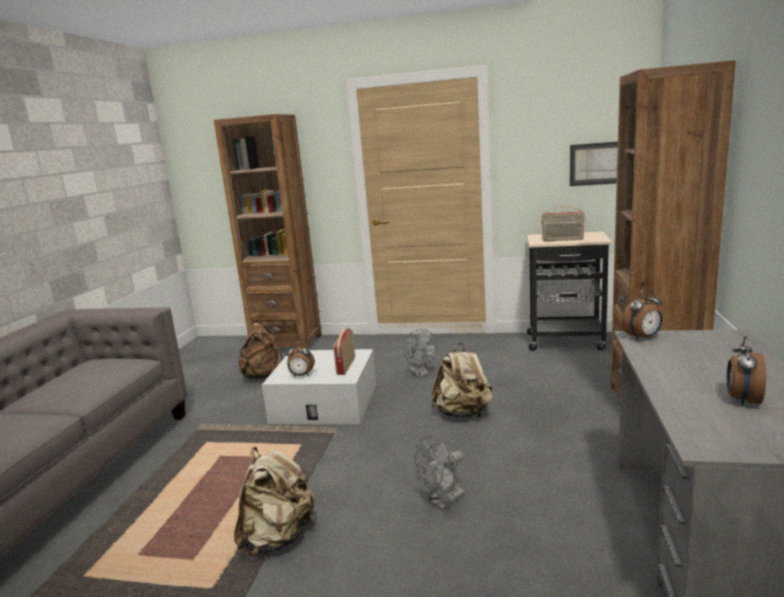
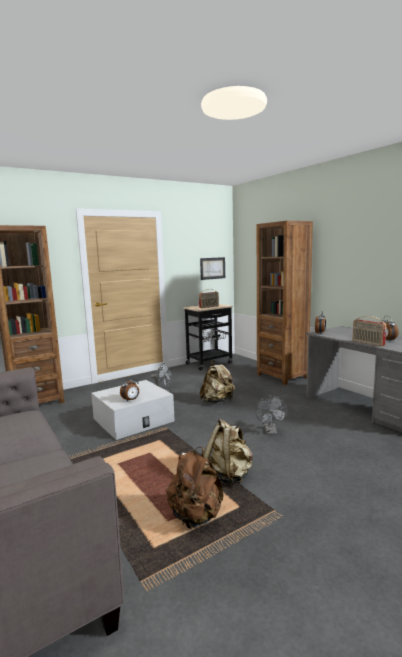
camera: 45 degrees left, 5 degrees down
(264, 376) = (58, 421): brown backpack -> brown backpack (195, 517)
(345, 366) = (148, 389): radio -> radio (367, 343)

